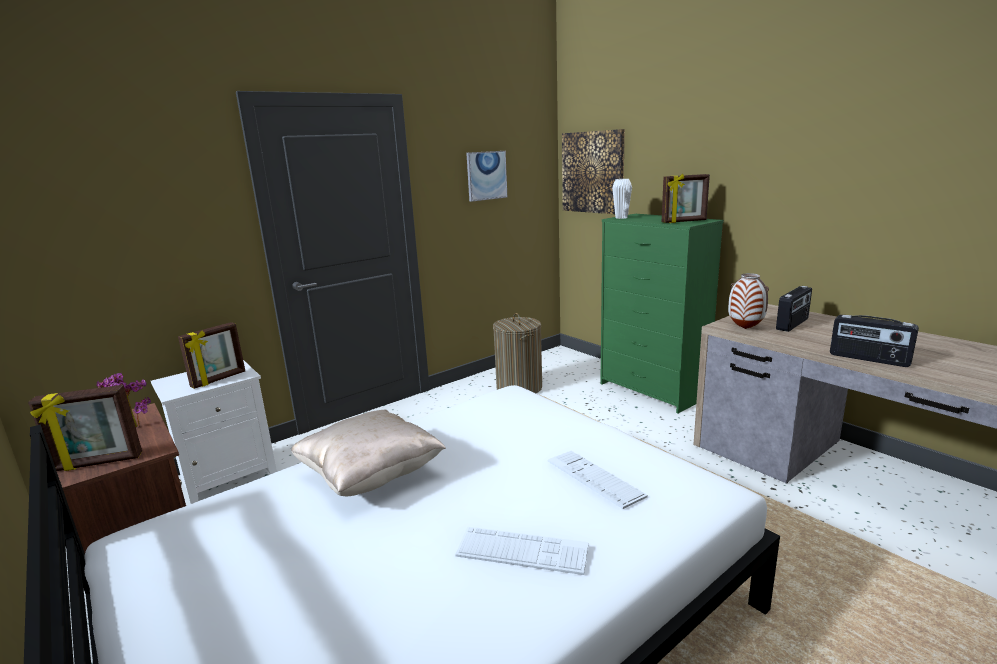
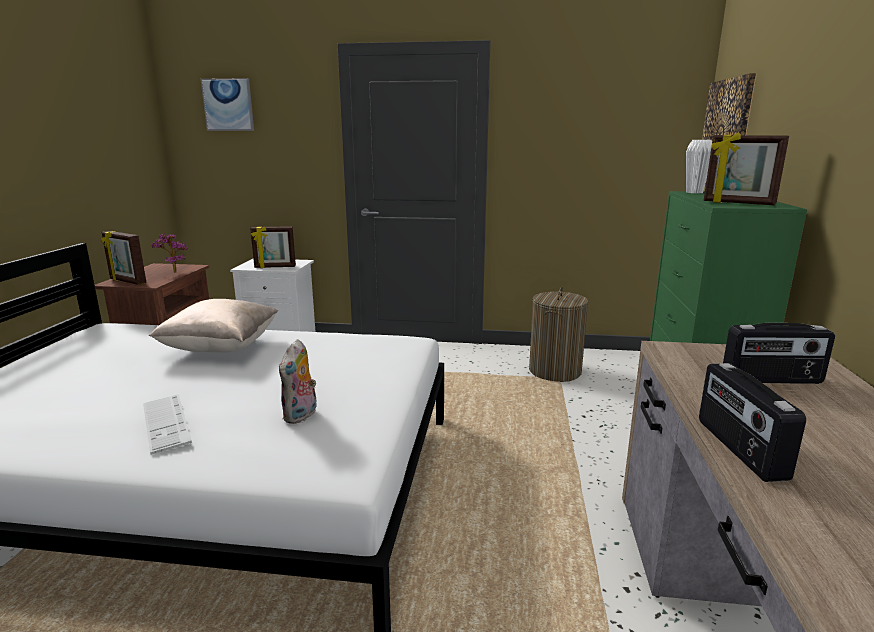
camera: 45 degrees right, 0 degrees up
(486, 175) = (587, 130): picture -> picture (228, 105)
(594, 479) = (301, 416): keyboard -> plush toy
(745, 329) = (685, 360): vase -> none

